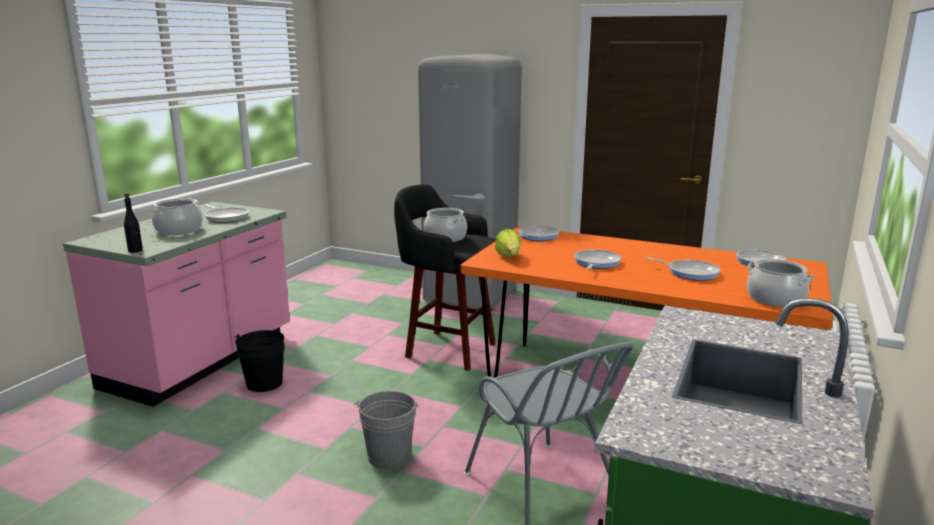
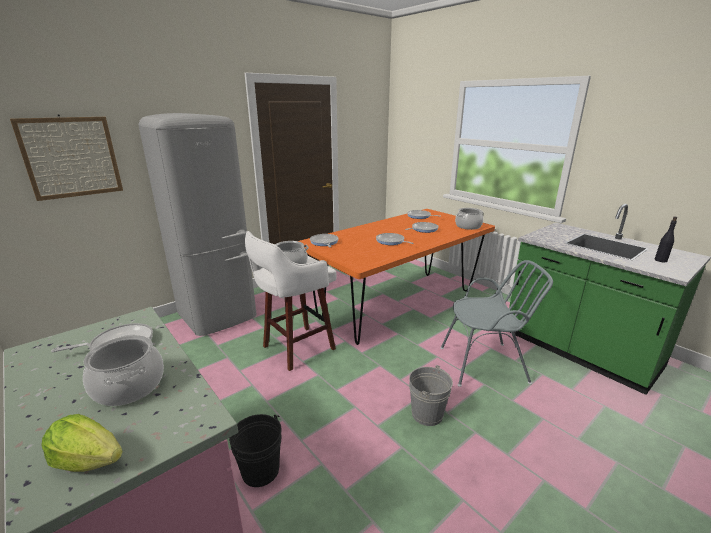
camera: 65 degrees left, 5 degrees up
(135, 251) = (190, 432): black bottle -> black bottle (661, 260)
(398, 90) = (71, 156): none -> picture
(447, 349) = (296, 349): black stool -> white stool
(509, 257) = (357, 257): lettuce -> lettuce (88, 460)

